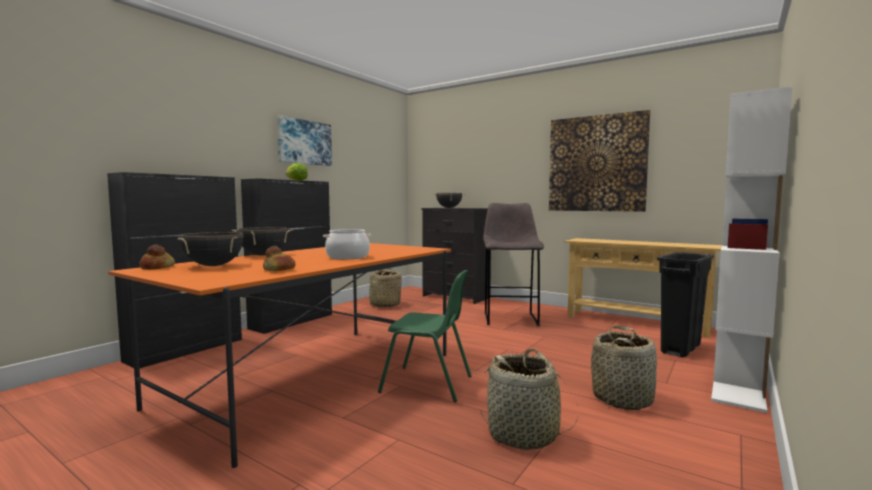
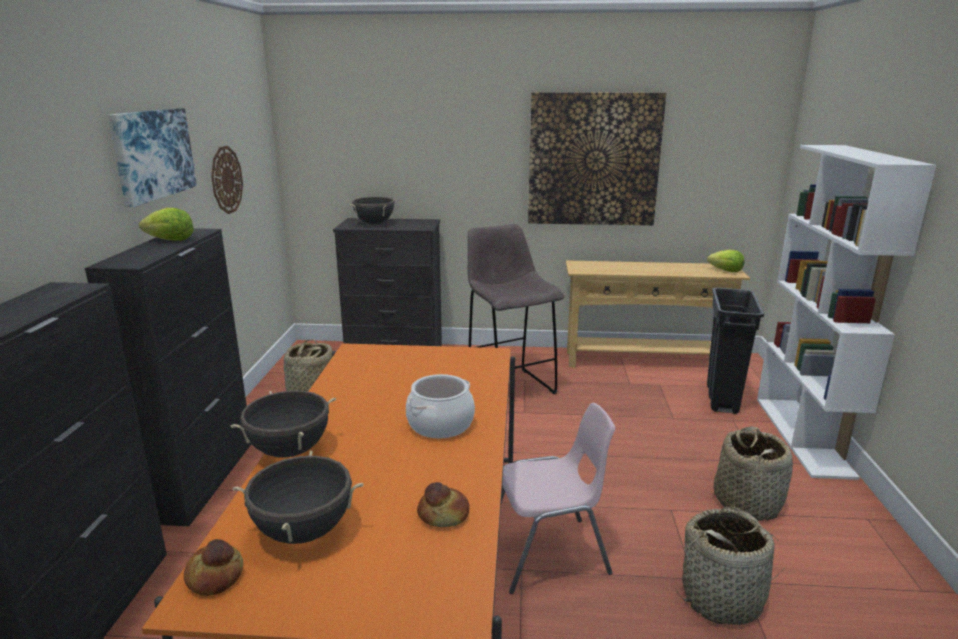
camera: 30 degrees left, 15 degrees up
(360, 171) = (226, 180): none -> wall clock
(428, 384) = (549, 553): green chair -> pink chair
(704, 246) = (726, 271): none -> lettuce

